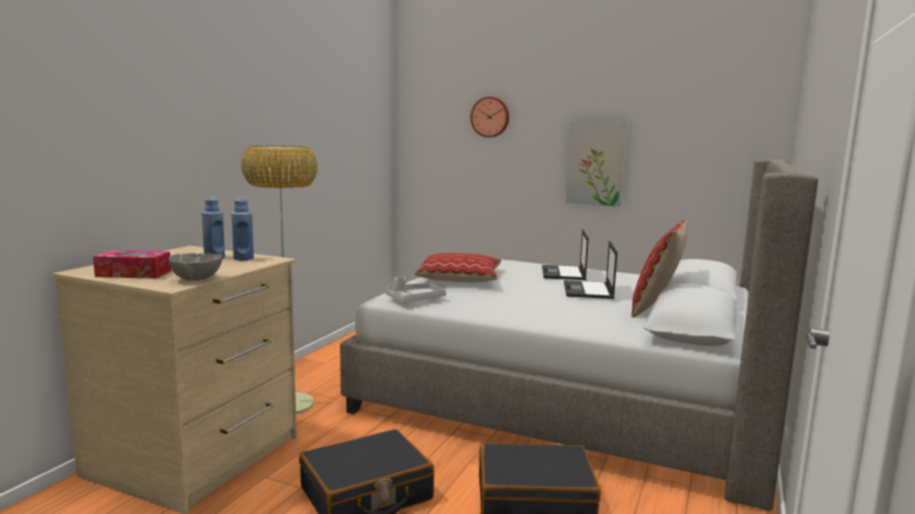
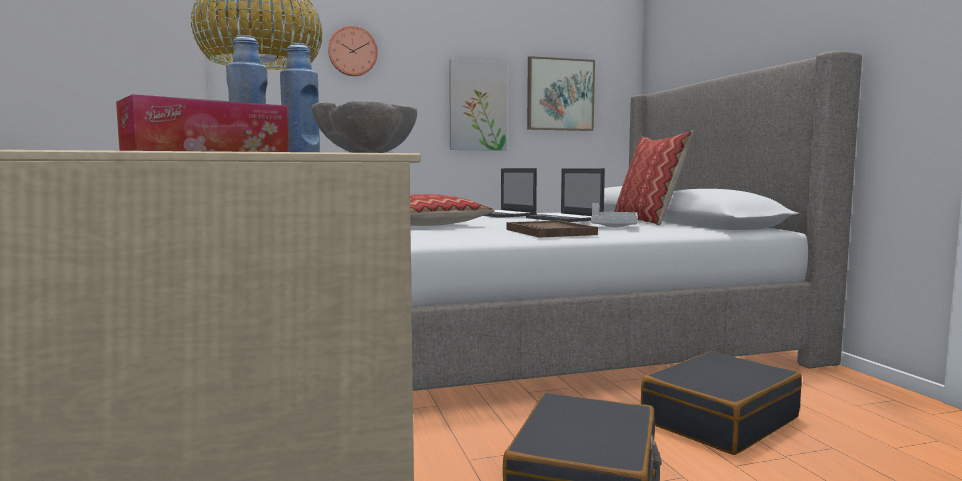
camera: 40 degrees left, 5 degrees down
(415, 299) = (446, 237): grey tray -> grey tray (614, 227)
(501, 308) = (550, 232): none -> brown tray
(685, 153) = (560, 94): none -> picture

